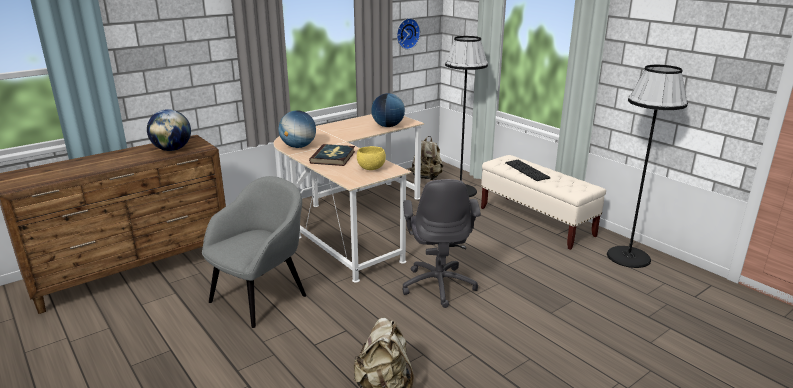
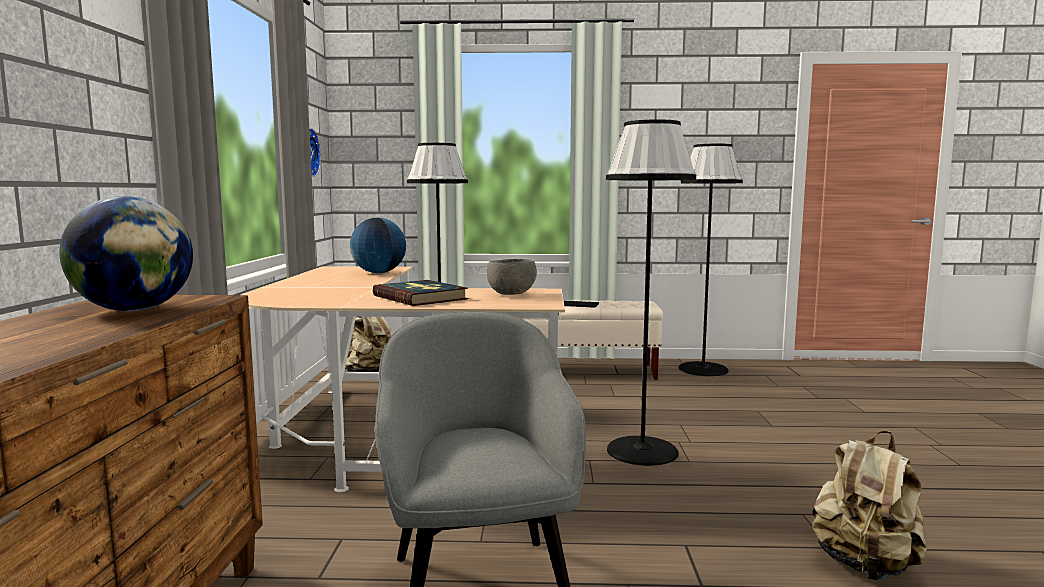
camera: 50 degrees left, 15 degrees down
(298, 146) = (322, 300): globe -> none
(371, 168) = (512, 294): yellow bowl -> grey bowl
(439, 285) = (642, 451): grey office chair -> black floor lamp

